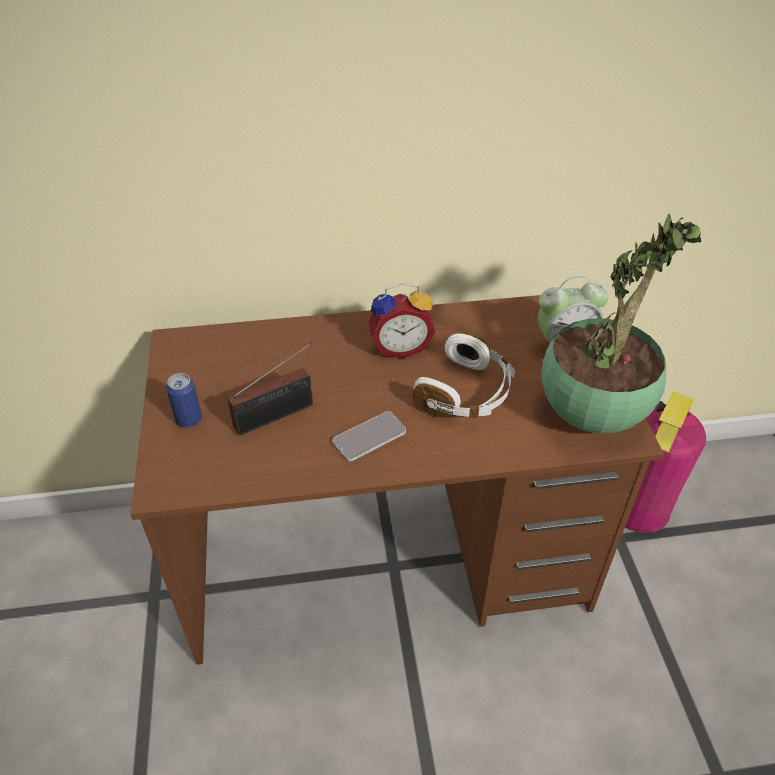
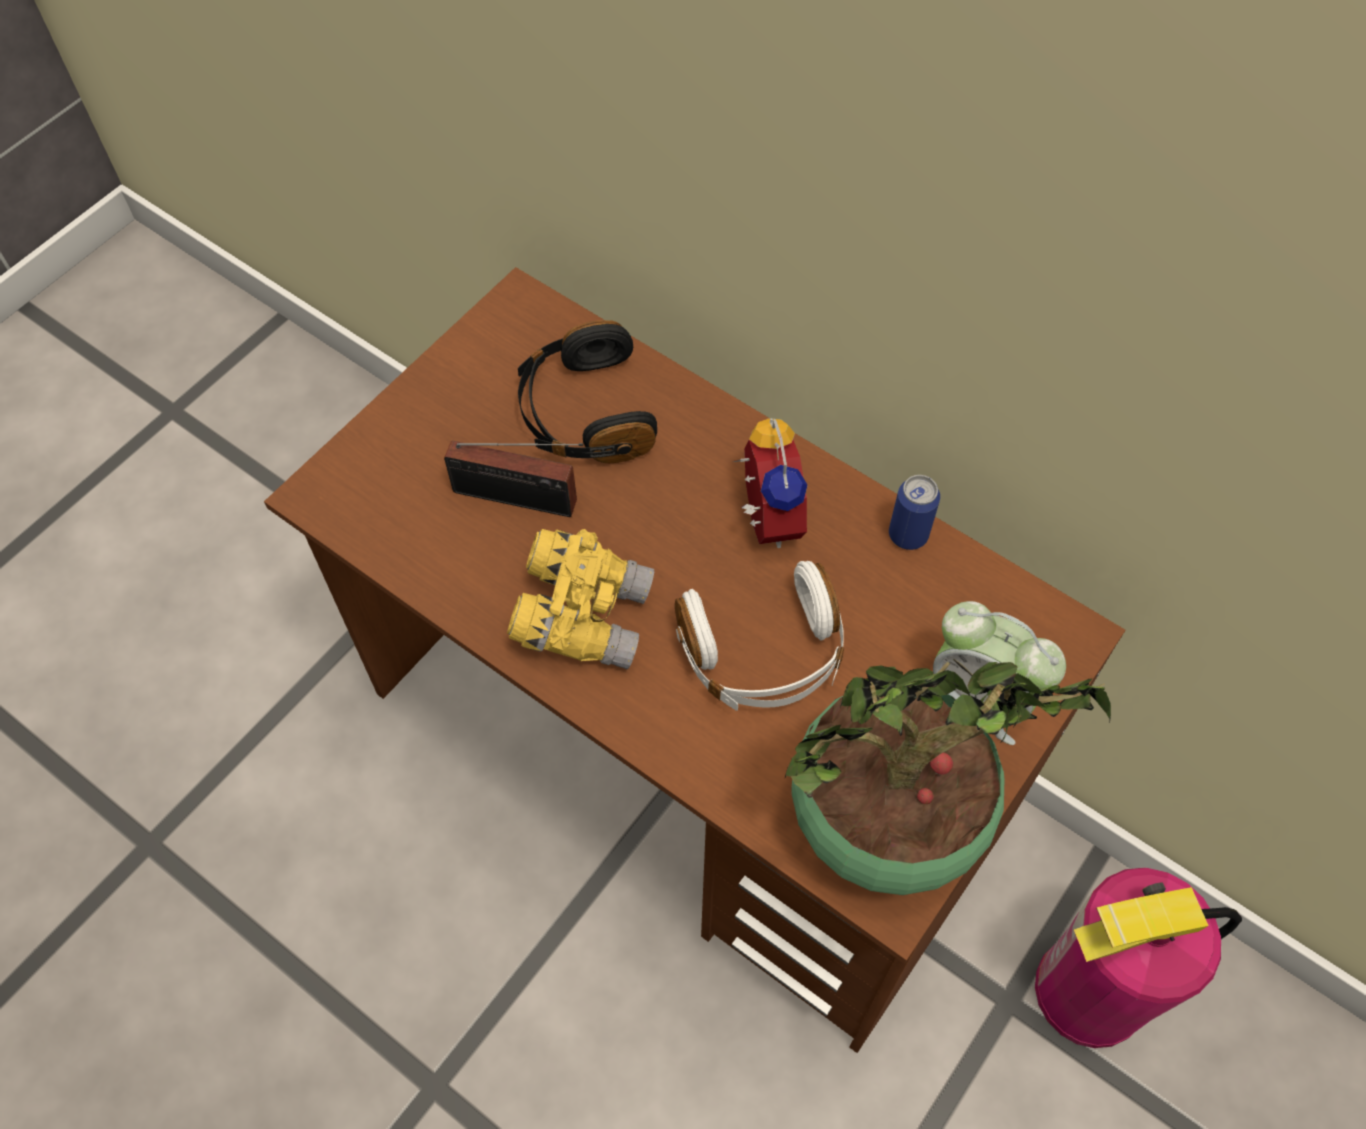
camera: 45 degrees right, 15 degrees up
(189, 419) = (427, 428): can -> can (908, 535)
(265, 362) = (584, 414): none -> black headphones
(369, 437) = (583, 615): phone -> yellow binoculars
(400, 347) = (764, 519): alarm clock -> alarm clock turned 135 degrees counterclockwise

